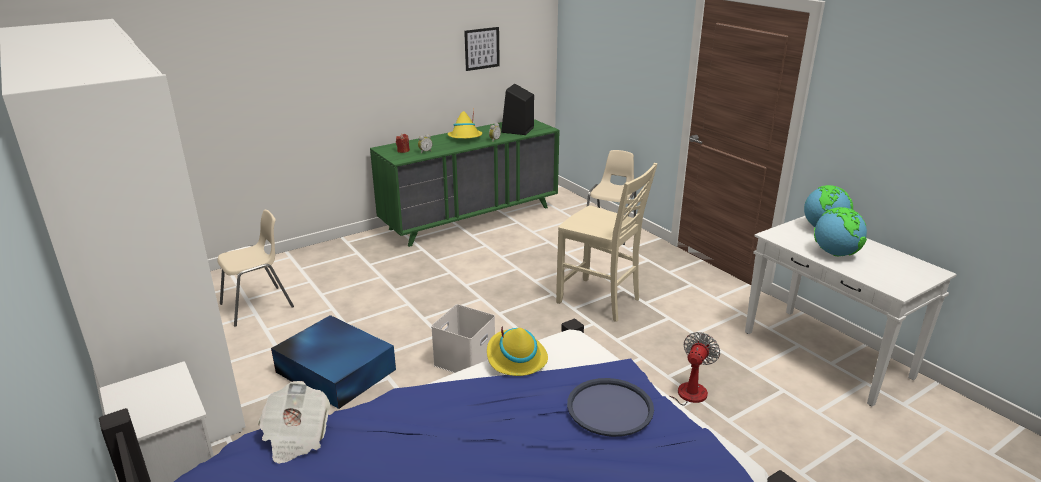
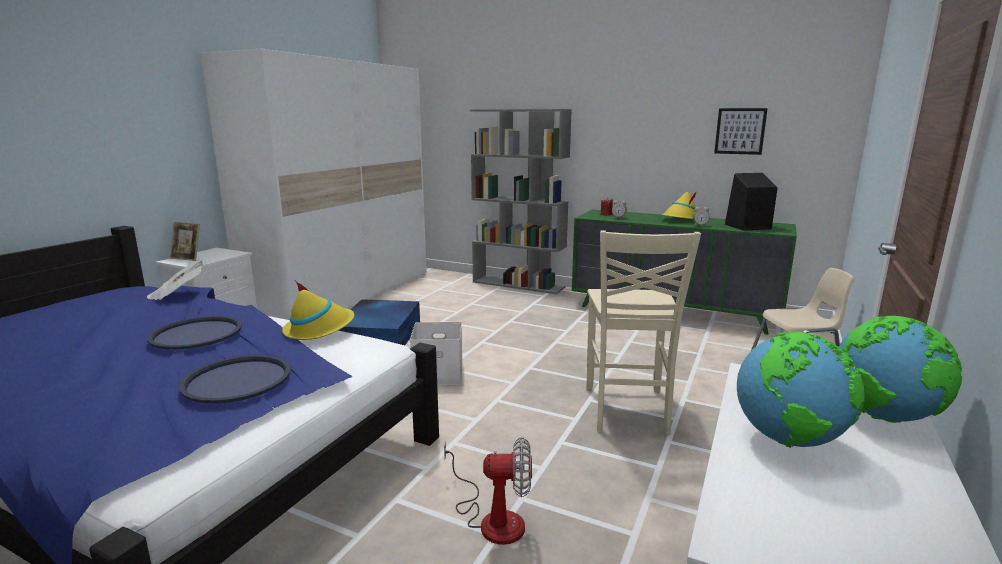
camera: 60 degrees right, 10 degrees down
(140, 416) = (187, 258): none -> picture frame
(258, 306) = (435, 293): beige chair -> none
(308, 253) = (519, 284): none -> grey bookcase
(475, 425) = (196, 334): none -> blue tray

